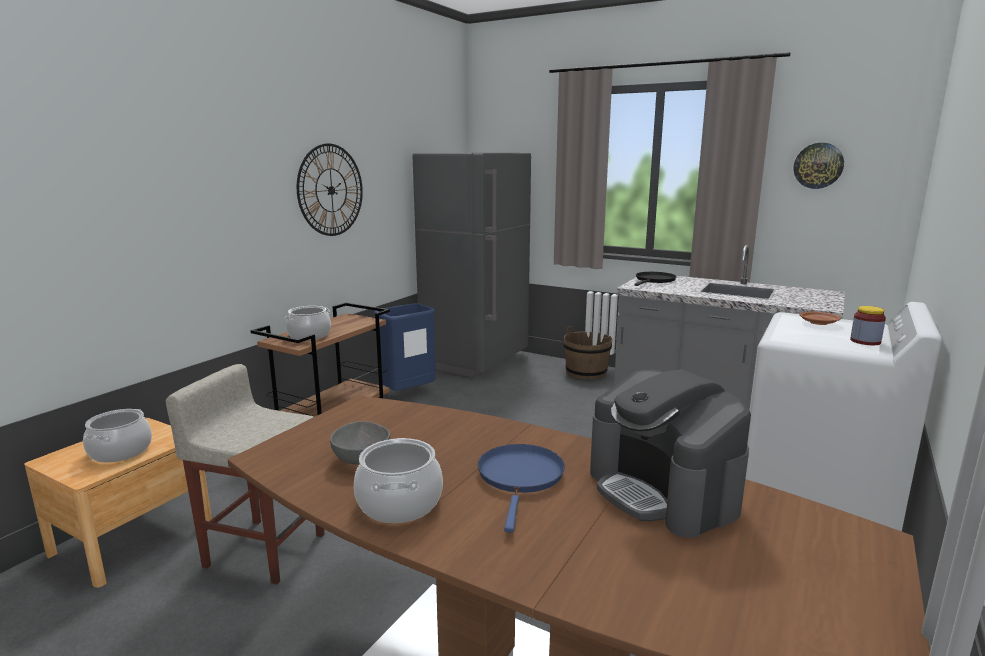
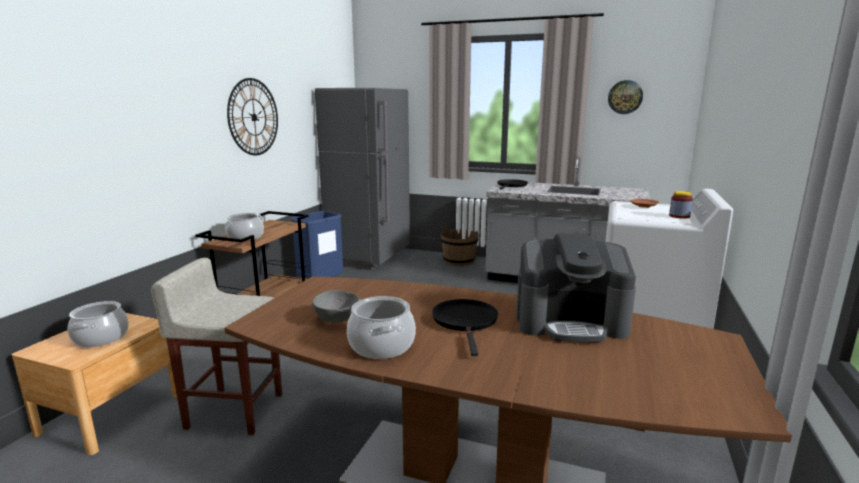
camera: 10 degrees left, 0 degrees up
(520, 477) = (465, 321): blue frying pan -> black frying pan
(663, 491) = (570, 322): coffee machine -> coffee machine turned 45 degrees counterclockwise

